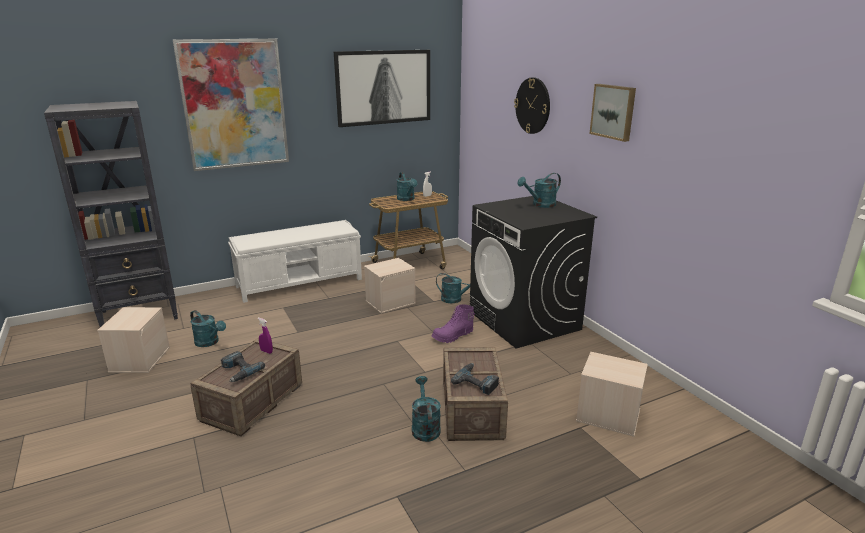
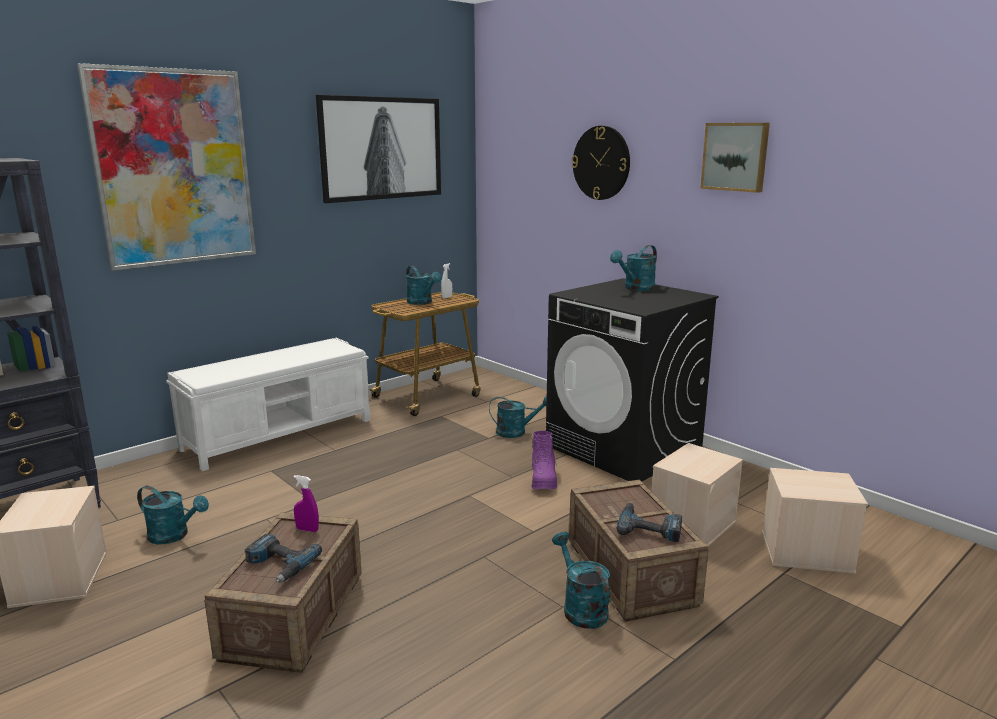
camera: 15 degrees left, 5 degrees down
(390, 302) = (429, 445): beige storage box -> beige storage box (692, 525)
(453, 336) = (543, 479): purple boot -> purple boot turned 45 degrees counterclockwise

